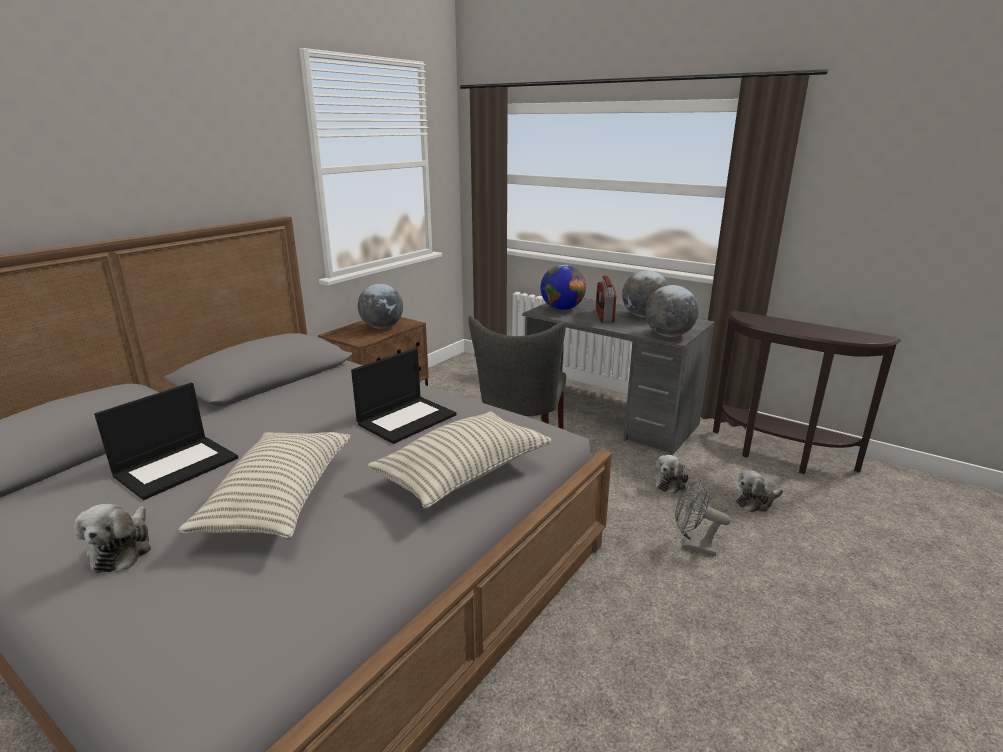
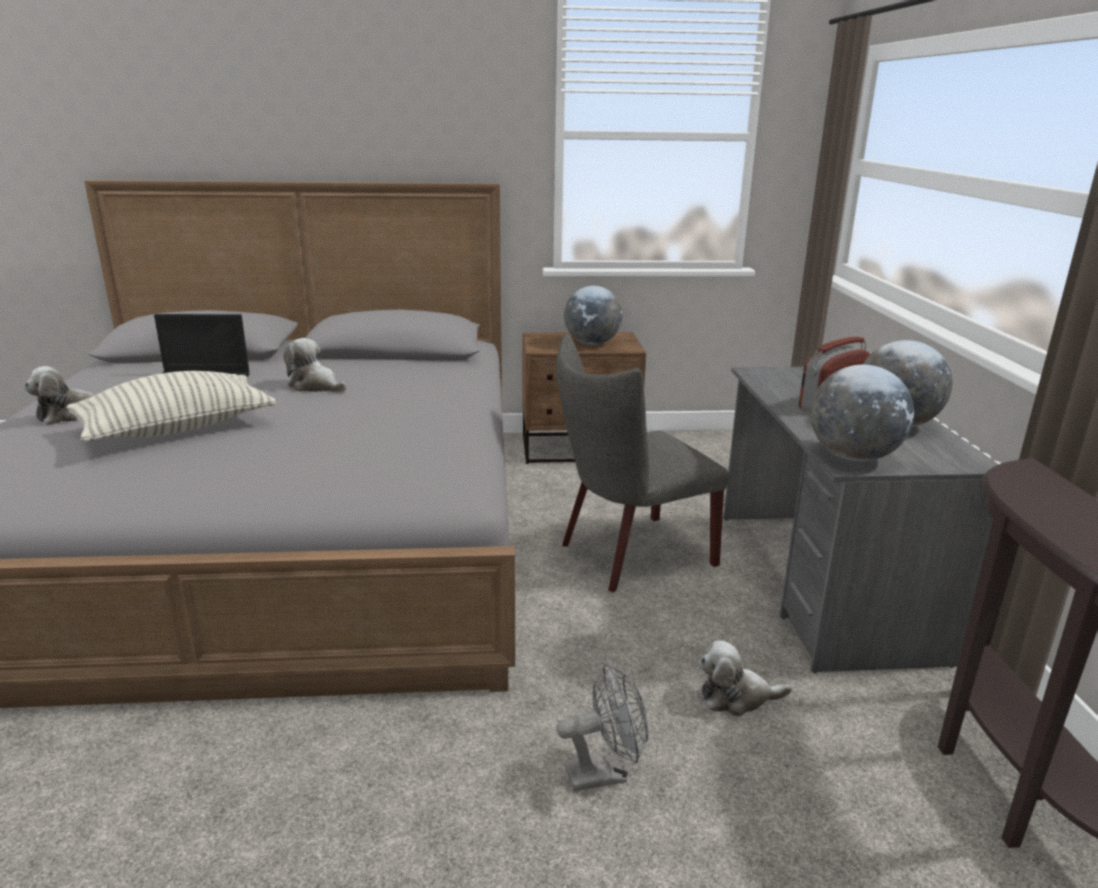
camera: 50 degrees right, 0 degrees up
(407, 419) = (382, 419): laptop -> none
(463, 474) = (300, 478): pillow -> none
(562, 309) = (797, 379): globe -> none
(693, 545) = (604, 773): grey fan -> grey fan turned 90 degrees clockwise
(756, 502) = (815, 807): plush toy -> plush toy (315, 386)

